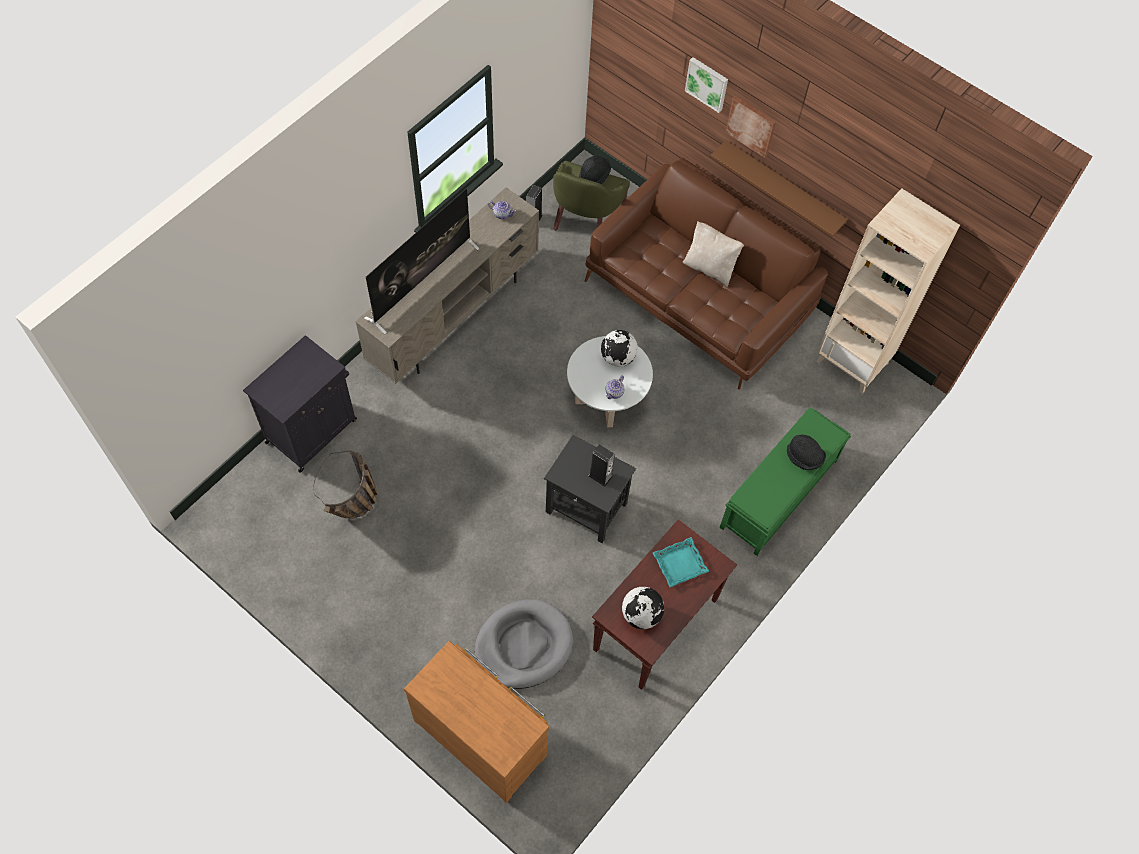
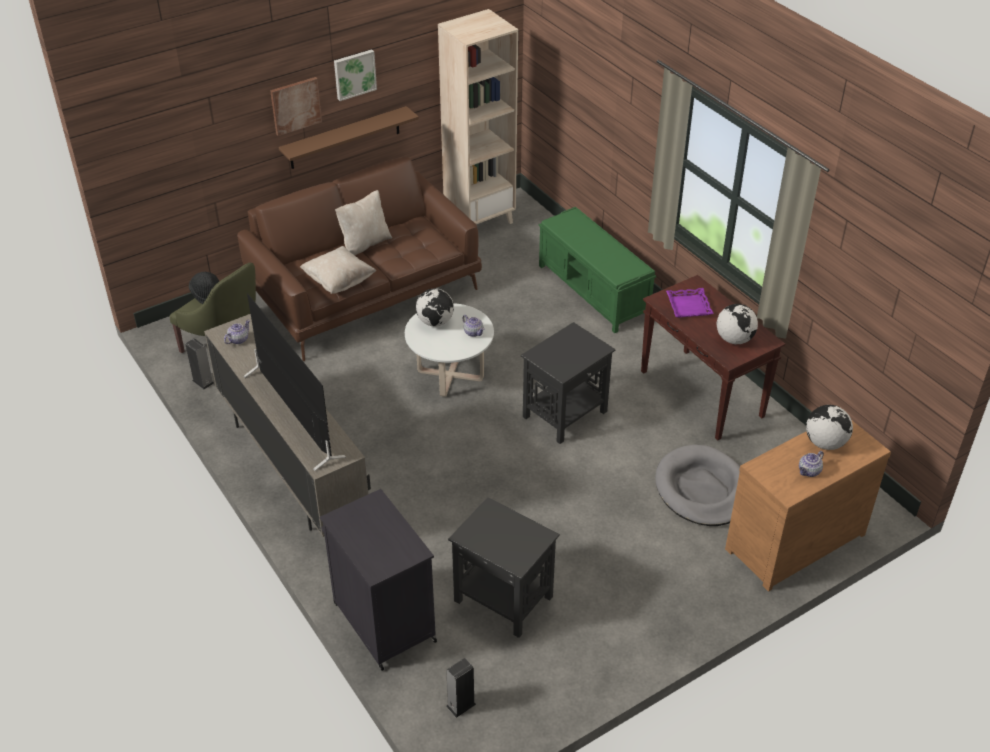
camera: 70 degrees left, 20 degrees down
(355, 508) = (502, 598): basket -> black side table
(455, 702) = (809, 472): none -> teapot
(498, 713) = (825, 443): none -> globe
(600, 476) = (574, 345): speaker -> speaker (461, 705)
(645, 265) = (339, 282): none -> beige pillow
(680, 563) = (688, 306): turquoise tray -> purple tray
(707, 83) = (241, 105): picture -> picture (354, 74)
(804, 458) = (590, 235): black hat -> none

